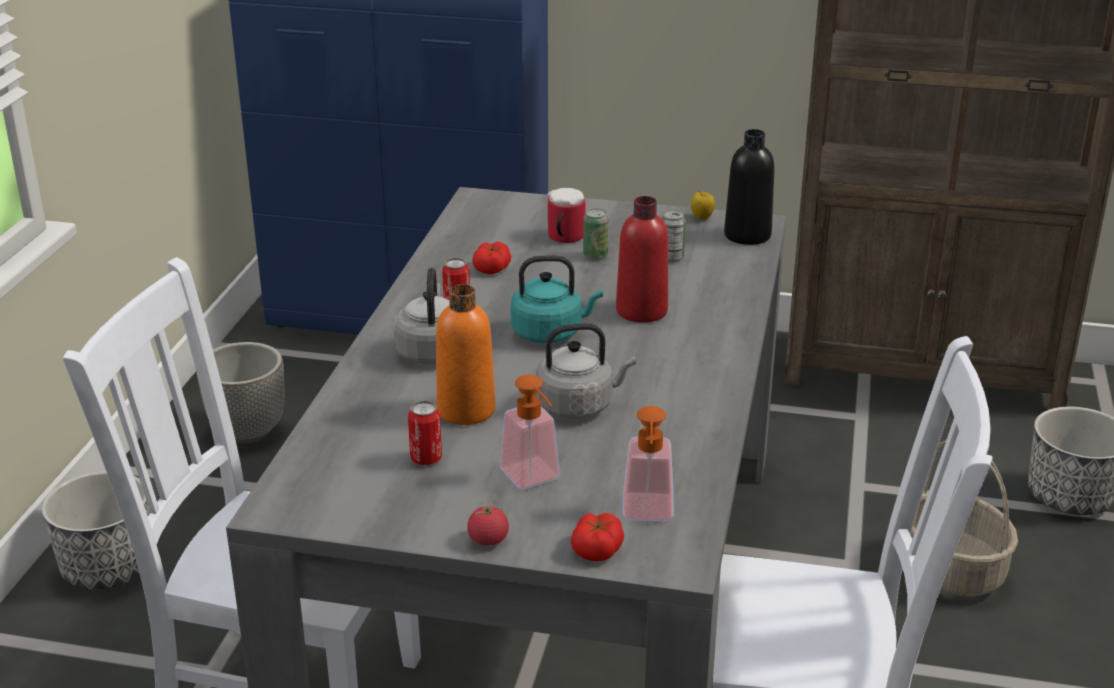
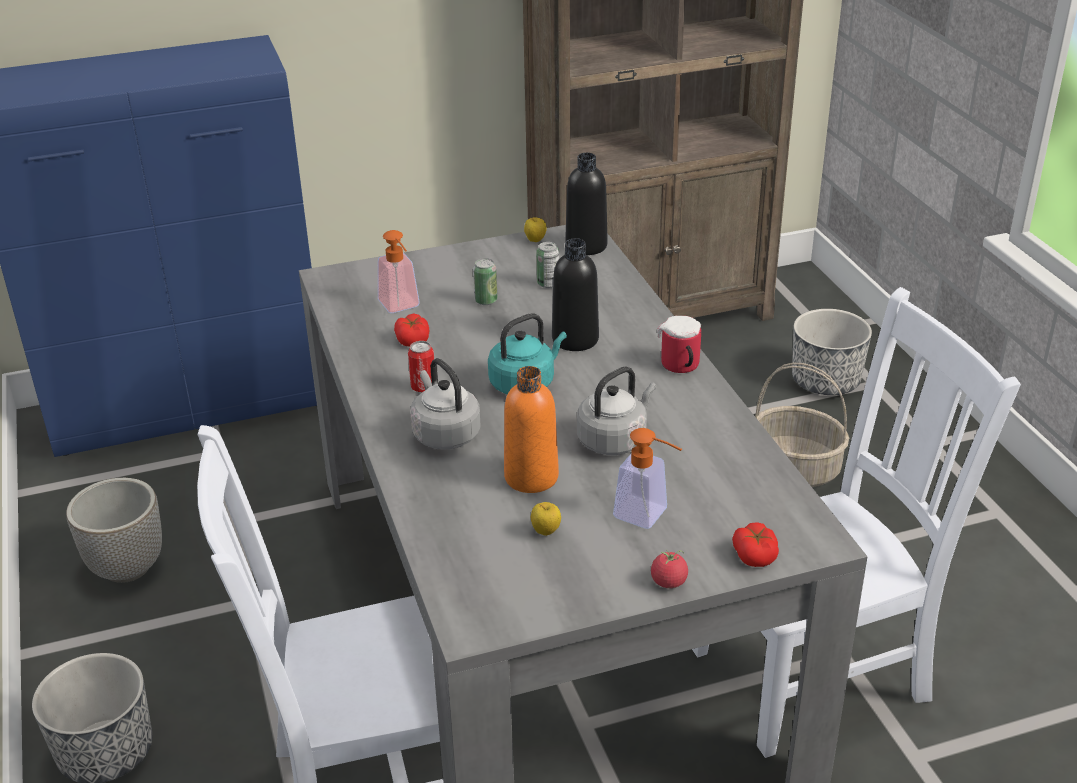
camera: 30 degrees left, 5 degrees up
(426, 459) = (545, 532): can -> apple
(563, 238) = (442, 293): mug -> mug (680, 367)
(641, 311) = (575, 339): red bottle -> black bottle
(647, 515) = (760, 512): soap dispenser -> soap dispenser (401, 307)

